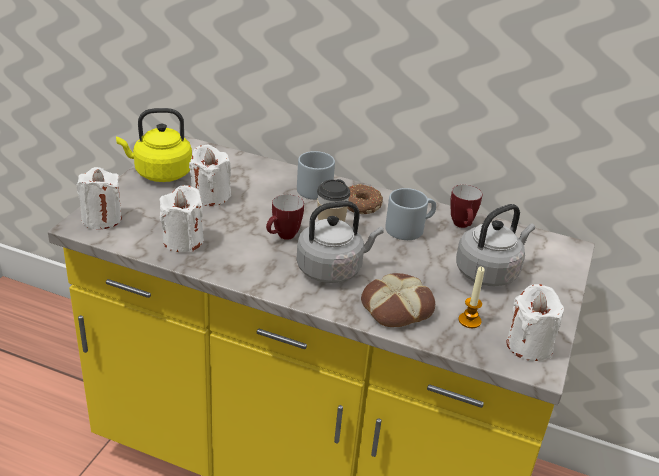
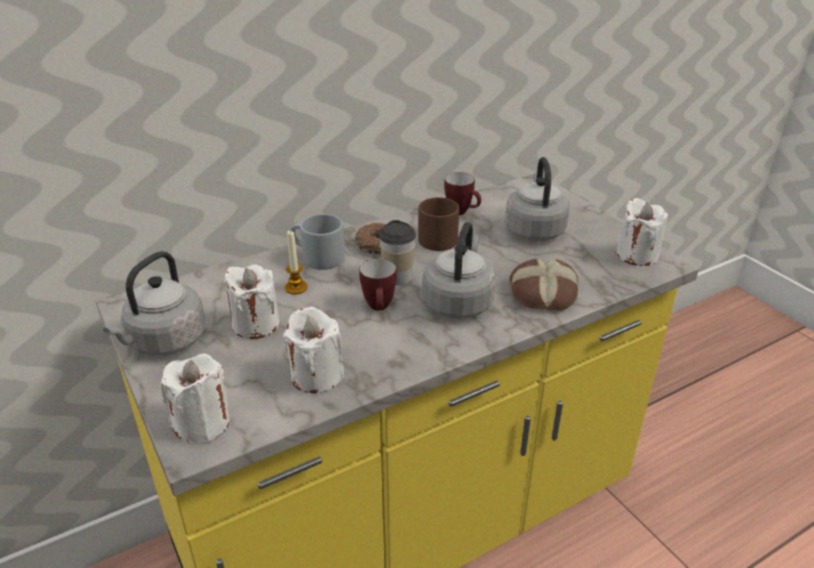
camera: 50 degrees left, 0 degrees up
(160, 173) = (165, 342): yellow kettle -> grey kettle
(409, 228) = (438, 237): grey mug -> brown mug
(469, 321) = (588, 266): candle -> candle (296, 288)

